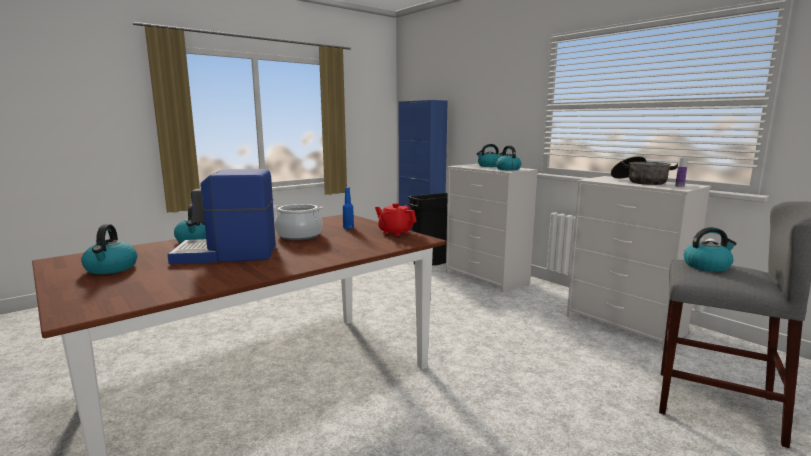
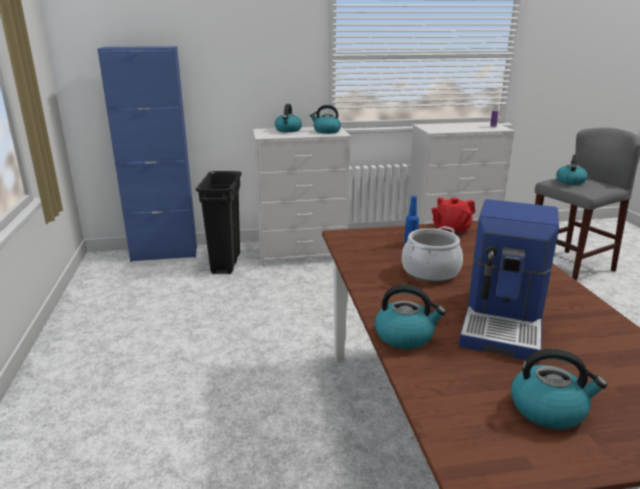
camera: 60 degrees left, 10 degrees up
(640, 181) = (459, 126): cooking pot -> none

